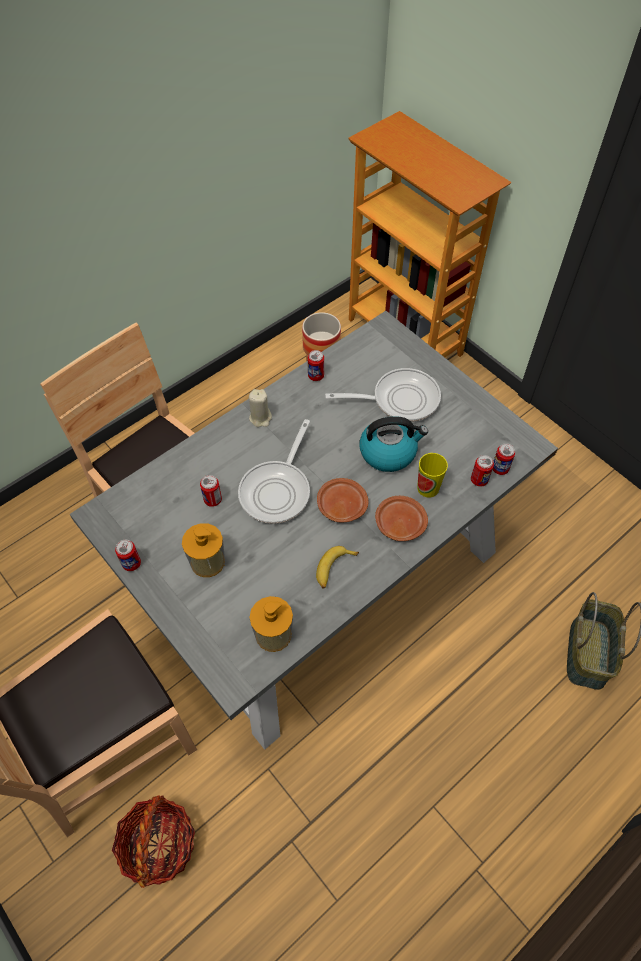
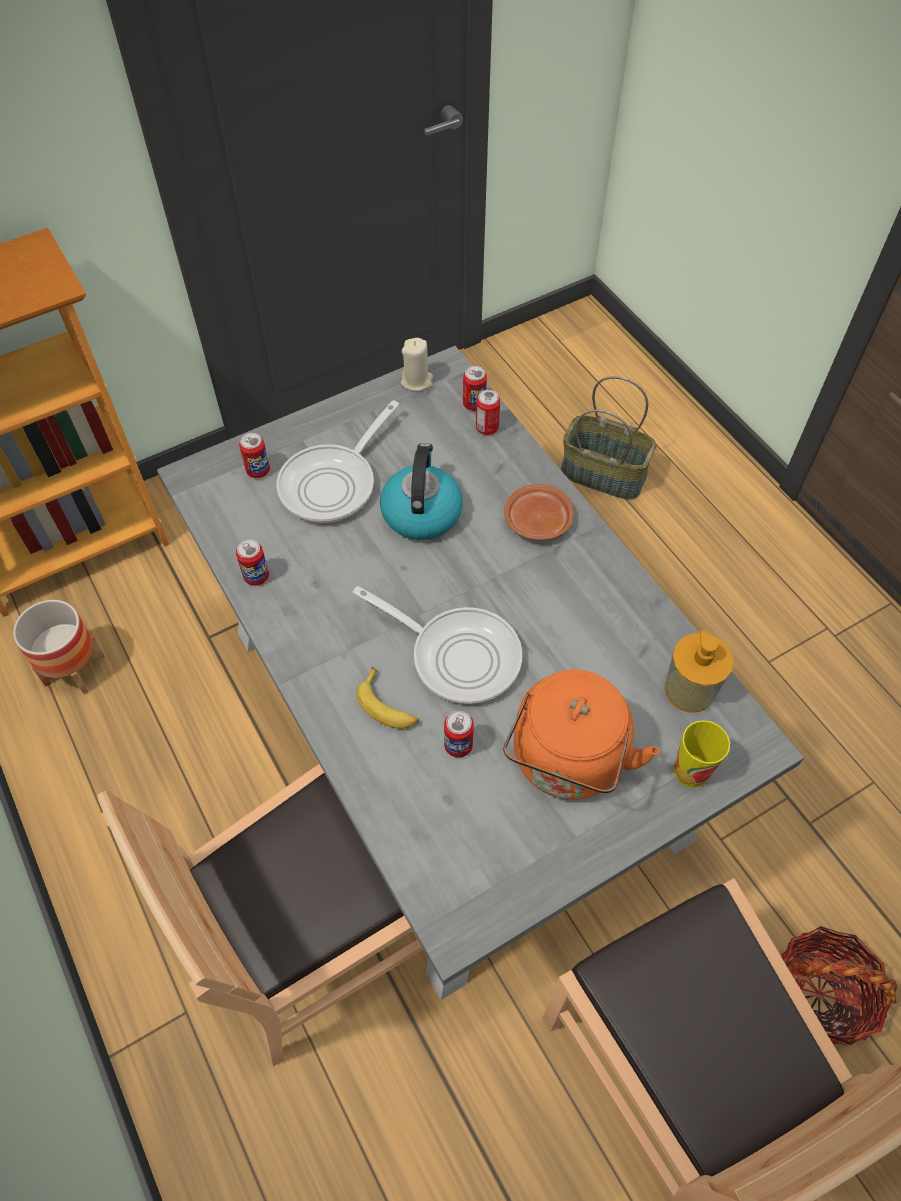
camera: 80 degrees left, 0 degrees up
(131, 563) = (557, 876): can -> can (258, 471)
(207, 561) = (567, 763): soap dispenser -> orange kettle
(260, 418) = (317, 661): beige candle -> beige candle (417, 381)
(334, 569) = (598, 605): banana -> banana (388, 706)
(341, 505) = (497, 581): brown plate -> none
(399, 399) = (333, 483): frying pan -> frying pan turned 150 degrees counterclockwise
(428, 488) = (488, 481): cup -> cup (691, 770)

